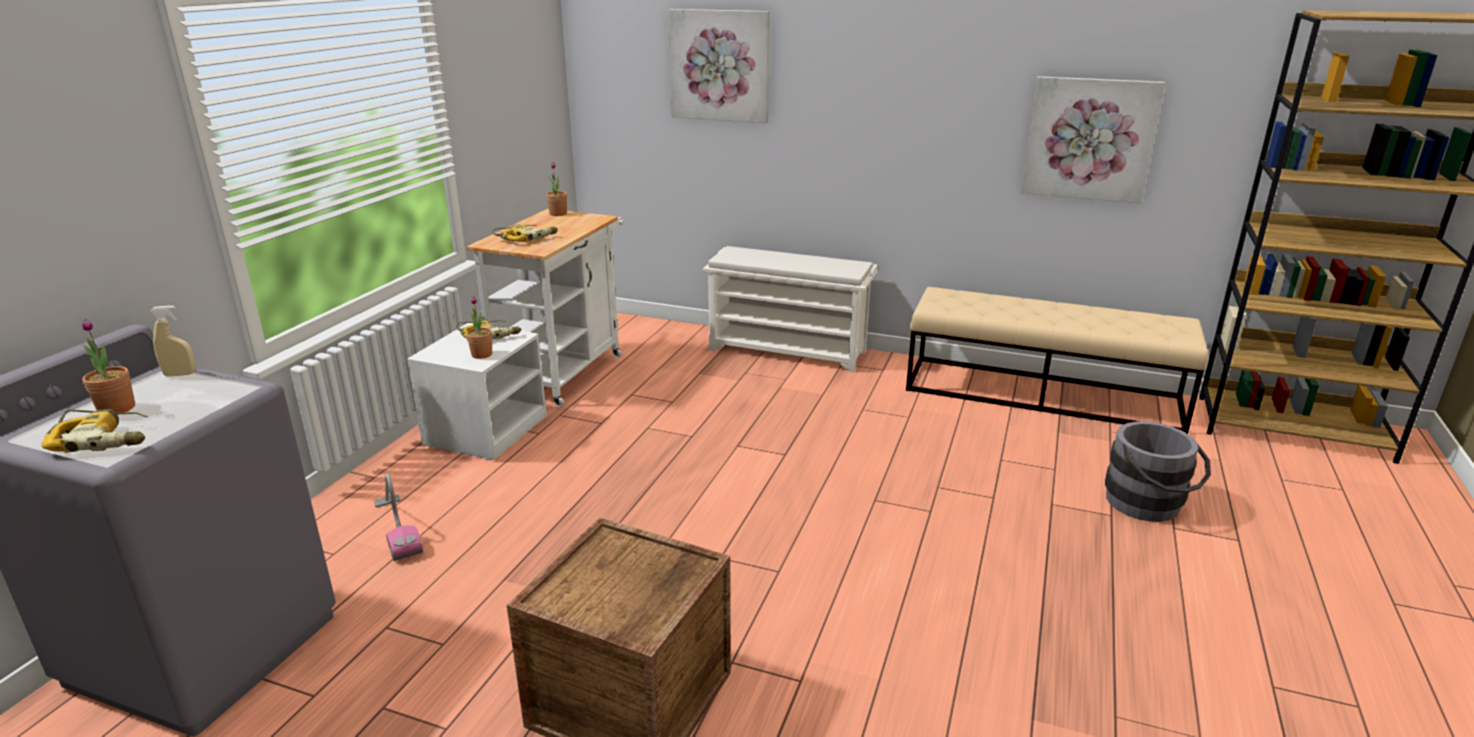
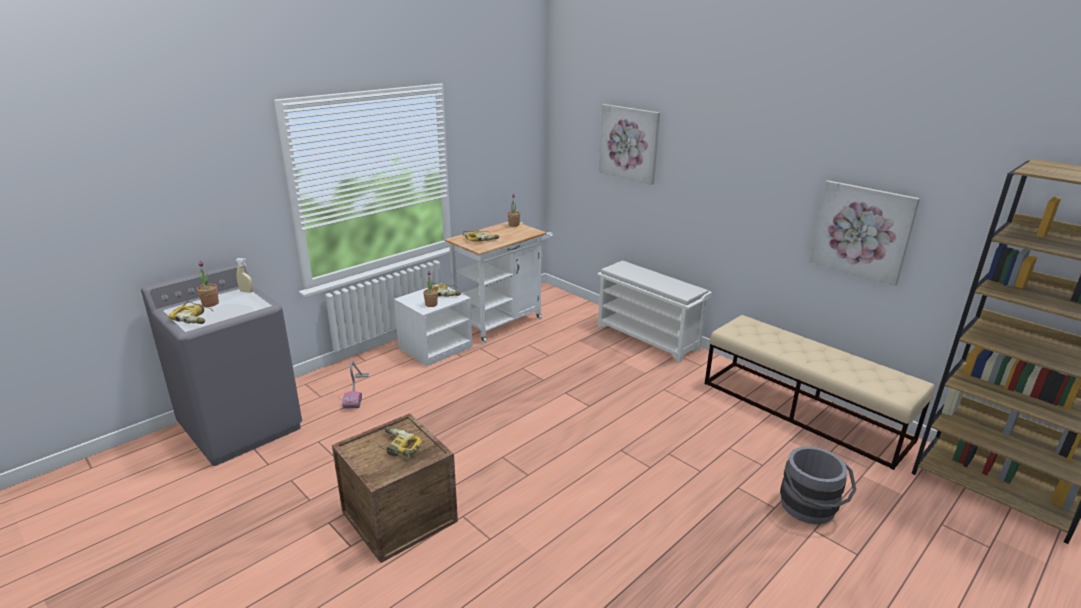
camera: 25 degrees right, 0 degrees up
(627, 575) = (397, 447): none -> power drill

